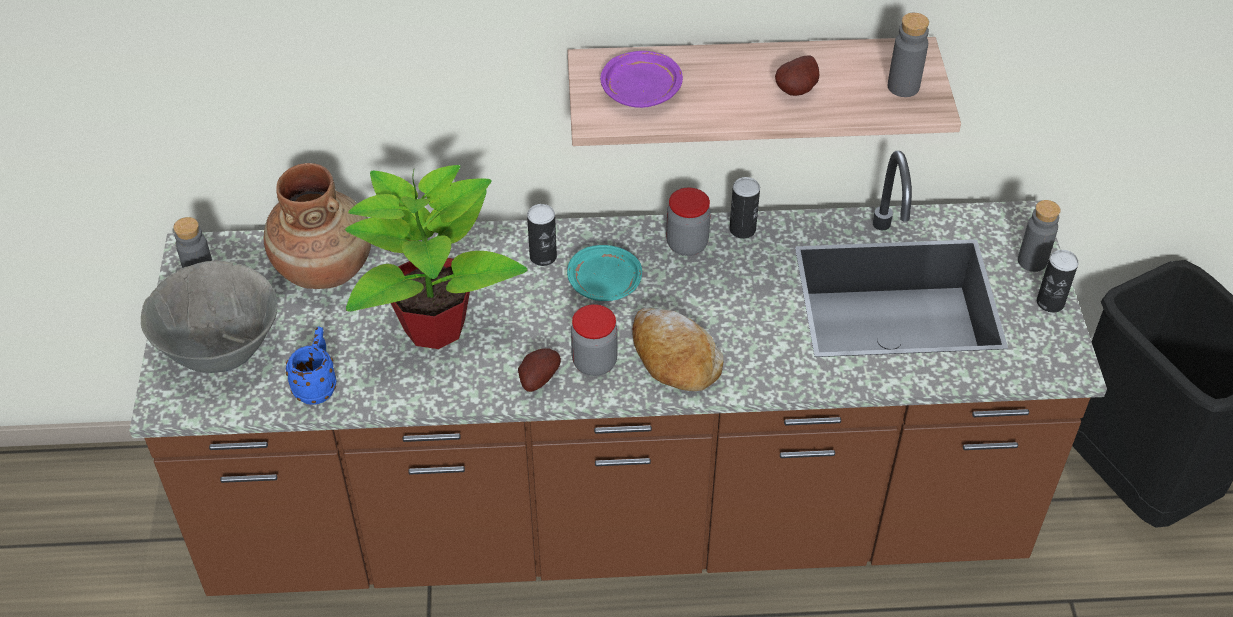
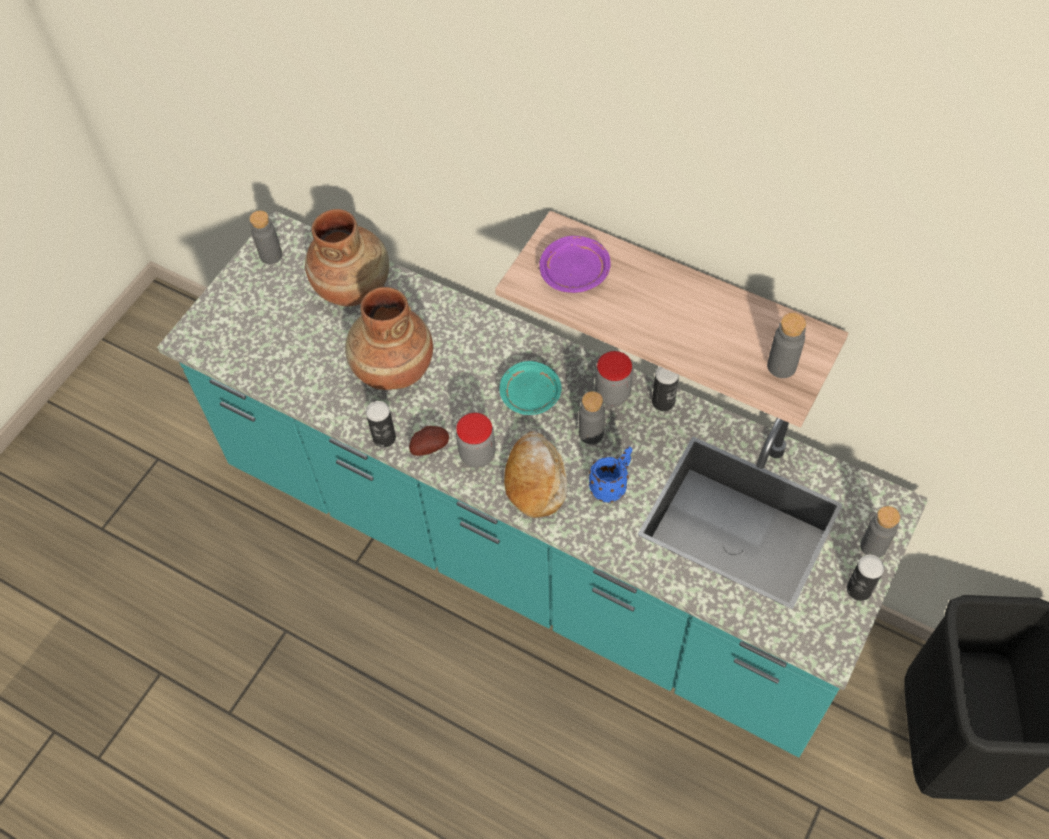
camera: 35 degrees right, 10 degrees up
(220, 350) = (247, 316): grey bowl -> none
(318, 385) = (288, 374): blue mug -> blue mug (612, 485)
(436, 325) = (393, 368): potted plant -> brown vase
(543, 256) = (503, 351): can -> can (384, 438)
(616, 517) = (531, 551): brown counter -> turquoise counter
(695, 289) = (591, 434): none -> grey bottle
(798, 90) = (694, 329): potato -> none

